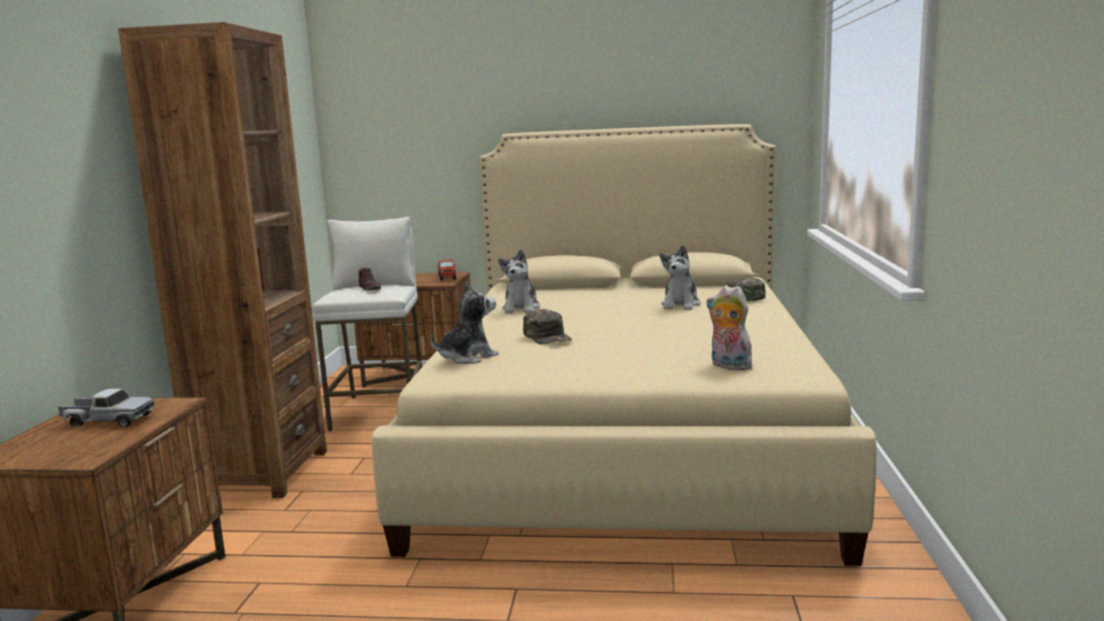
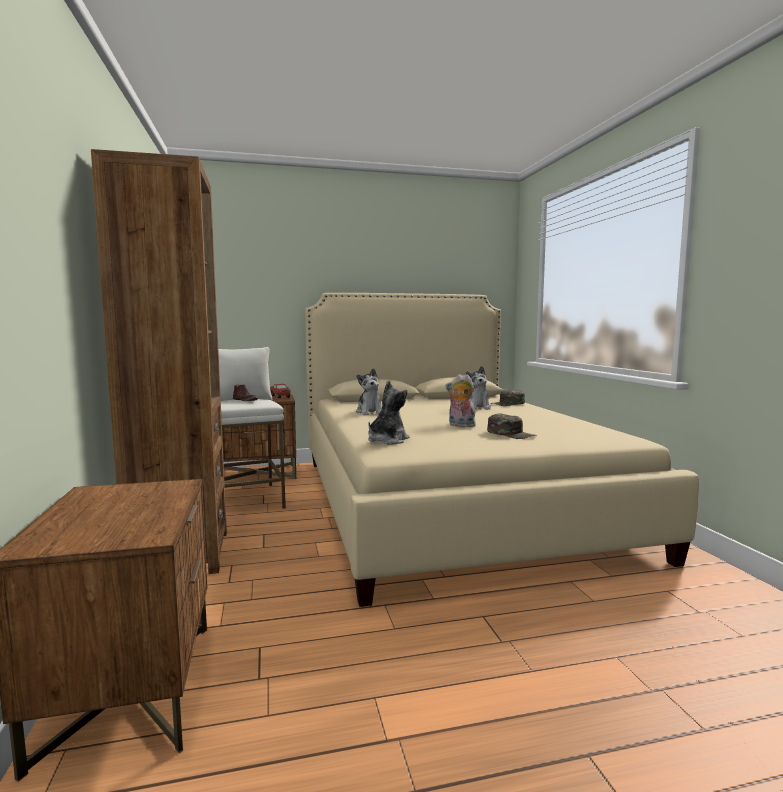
camera: 20 degrees left, 5 degrees down
(108, 421) = (125, 503): toy truck -> none
(548, 336) = (426, 426): green cap -> green cap (511, 434)
(728, 366) = (577, 437): plush toy -> plush toy (460, 425)

